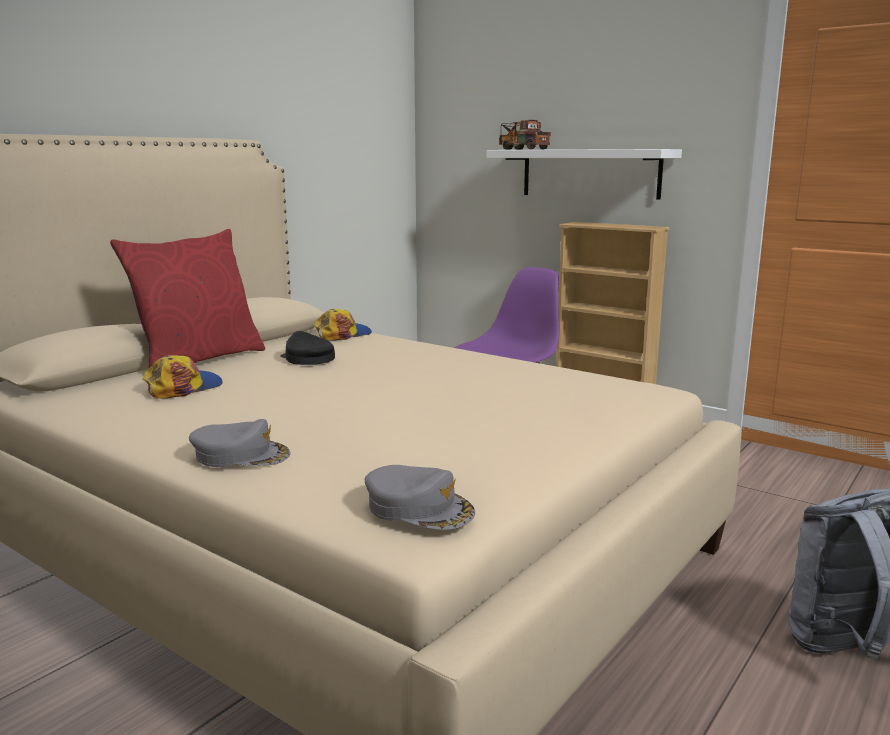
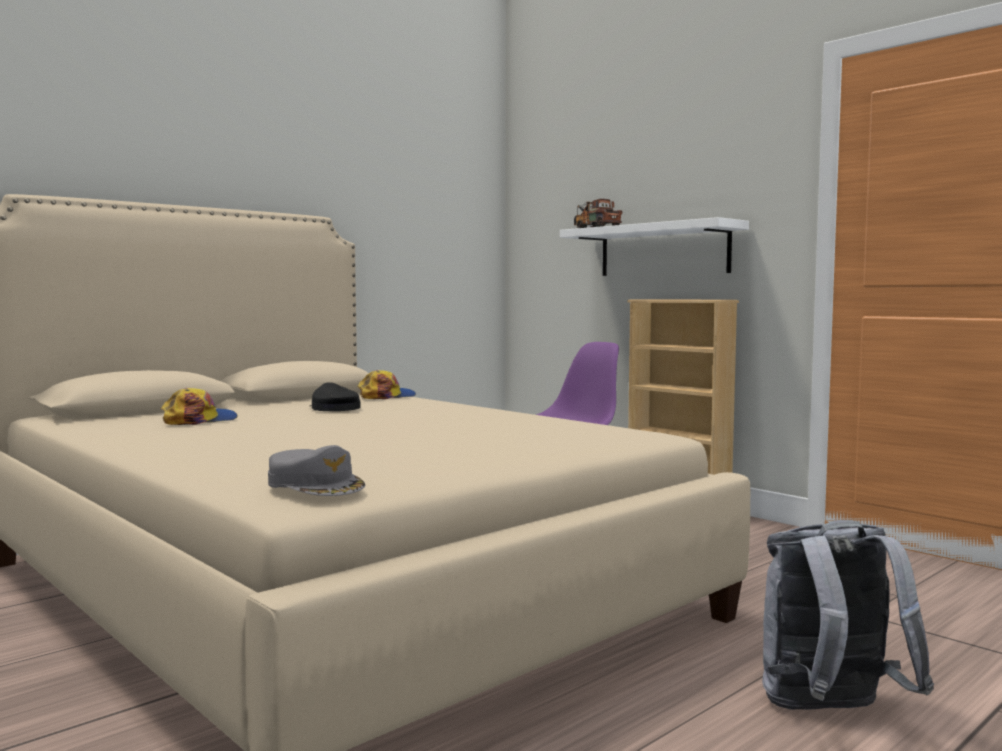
camera: 10 degrees right, 10 degrees down
(198, 359) = (233, 406): red pillow -> none
(241, 455) = (200, 454): grey cap -> none

